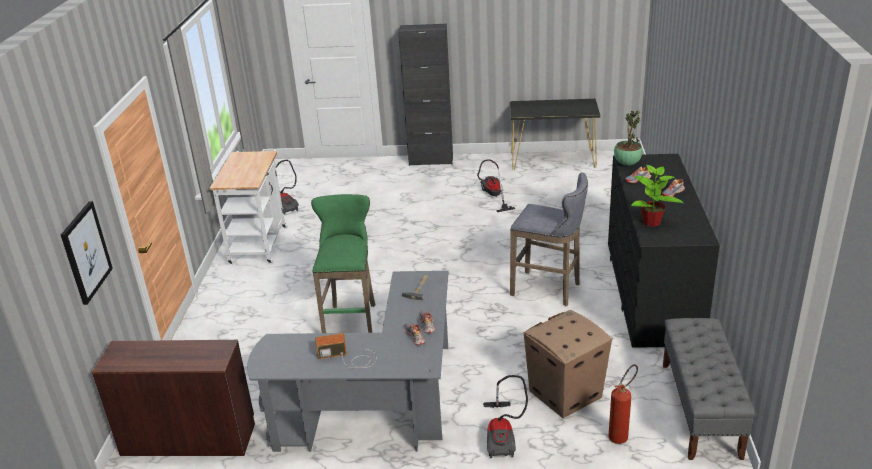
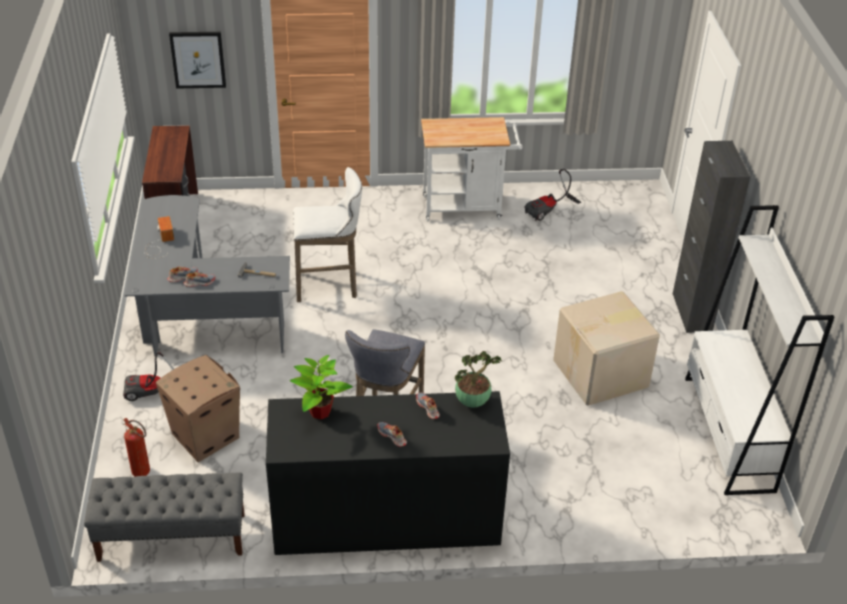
camera: 80 degrees right, 10 degrees up
(351, 320) = (329, 285): green stool -> white stool
(493, 196) = (602, 374): vacuum cleaner -> cardboard box
(553, 160) = (728, 433): black console table -> white bookcase

